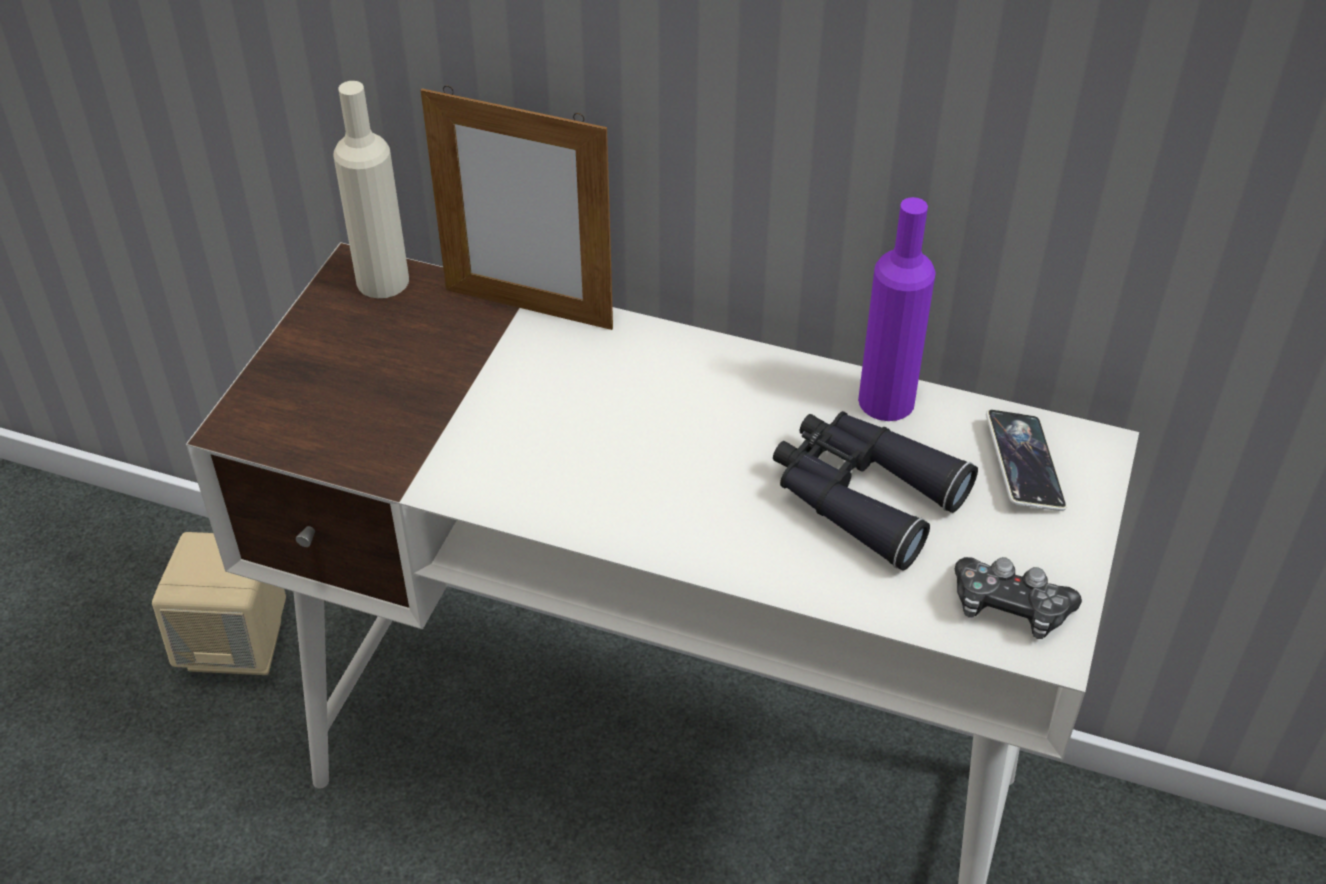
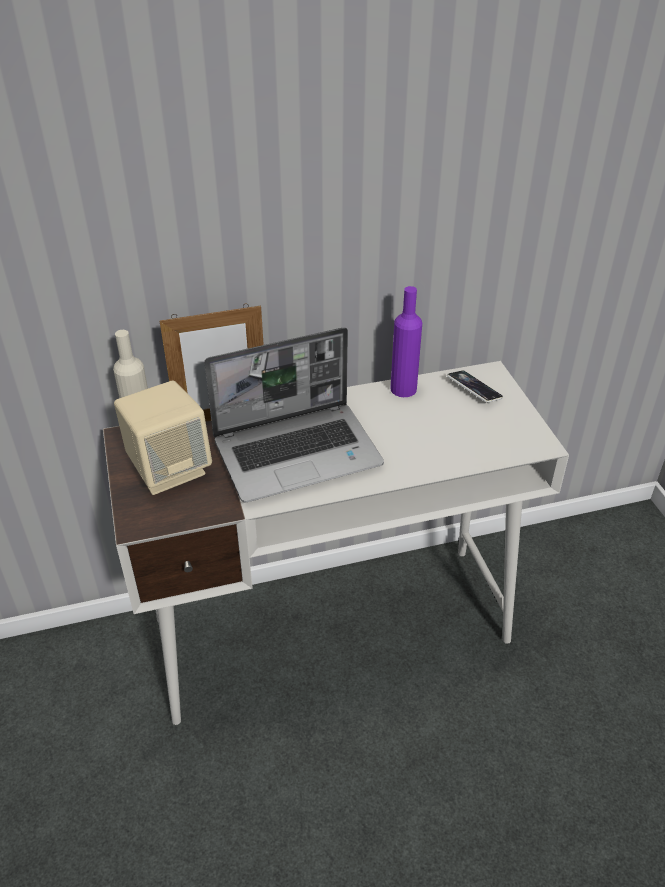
camera: 35 degrees left, 5 degrees down
(237, 643) = (79, 684): beige speaker -> beige speaker (169, 469)
(590, 430) = (298, 452): none -> laptop
(862, 495) = (429, 426): black binoculars -> none
(1009, 608) = (518, 439): game controller -> none

